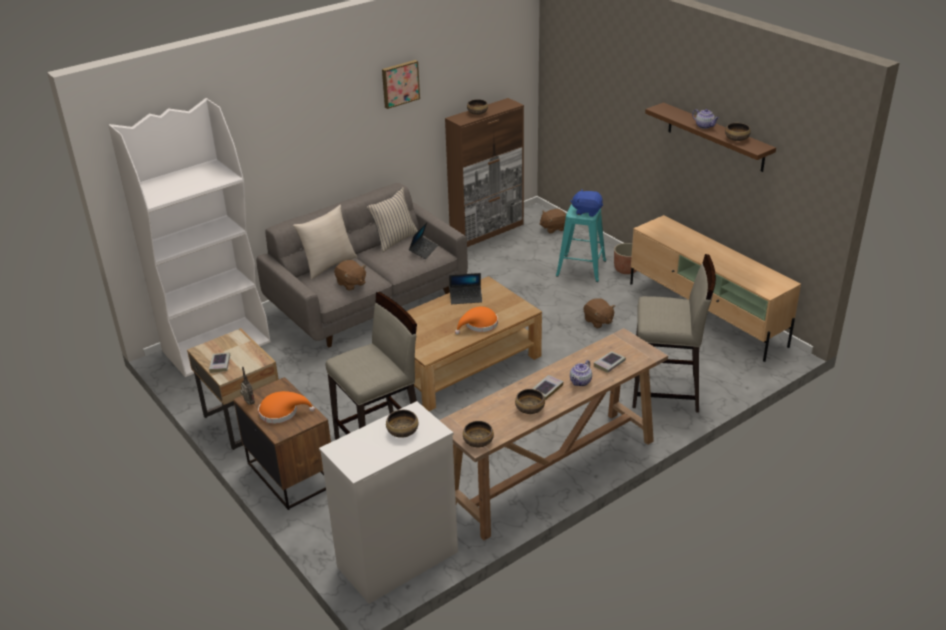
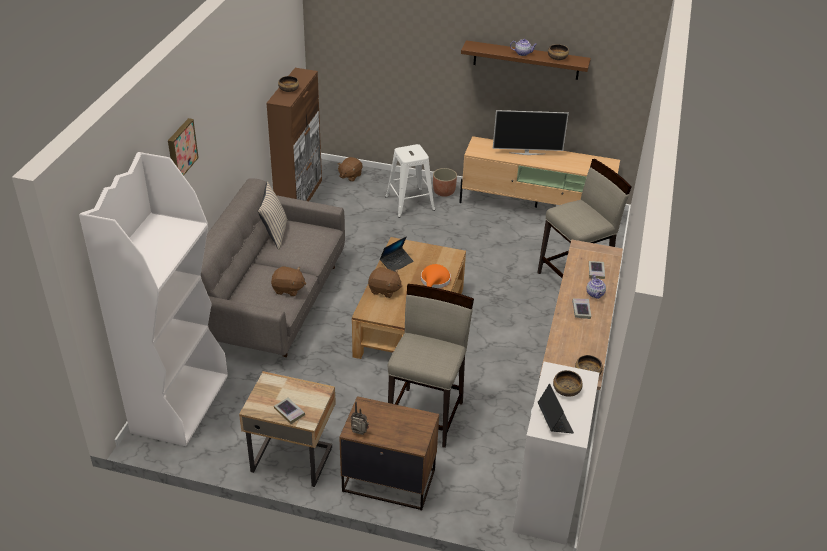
camera: 40 degrees left, 5 degrees up
(282, 412) = (395, 427): orange hat -> none
(328, 265) = (245, 280): beige pillow -> none
(400, 83) = (240, 81): picture -> picture (181, 149)
(423, 250) = (313, 234): laptop -> laptop (554, 420)
(529, 409) = (588, 331): bowl -> none
(581, 268) = (410, 203): turquoise stool -> white stool
(587, 211) = (414, 152): blue plush toy -> none
(598, 321) = (471, 243): brown plush toy -> brown plush toy (384, 290)
(701, 246) = (526, 153): none -> television

